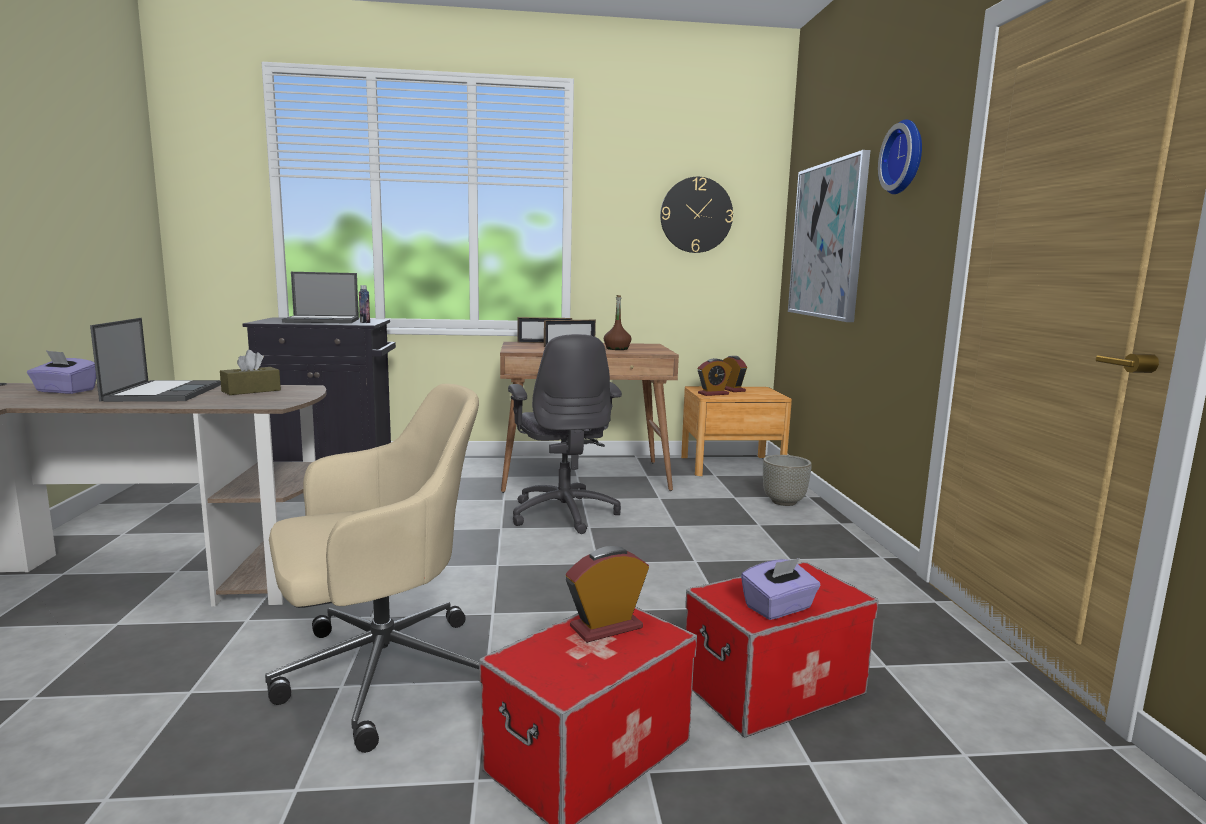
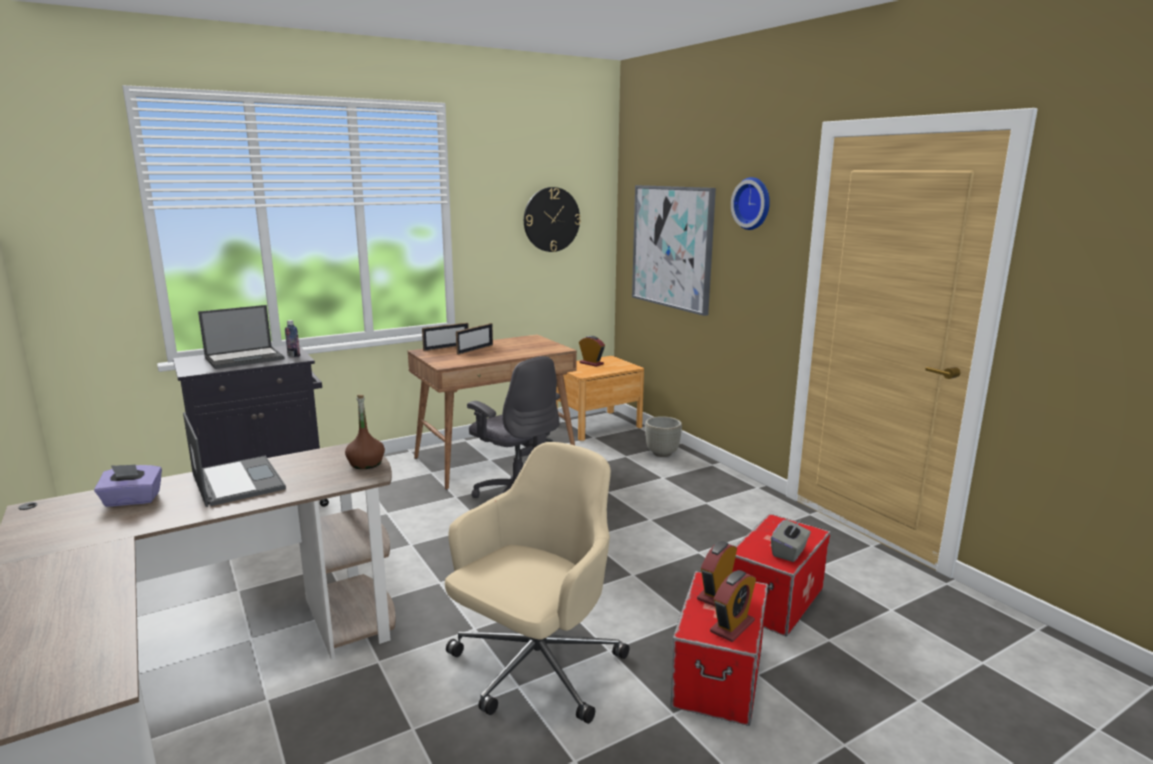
camera: 25 degrees left, 5 degrees up
(251, 391) = (312, 462): brown tissue box -> none
(617, 349) = (519, 349): brown bottle -> brown bottle (366, 463)
(713, 394) = (584, 371): alarm clock -> alarm clock (732, 626)
(779, 608) = (789, 552): purple tissue box -> grey tissue box

